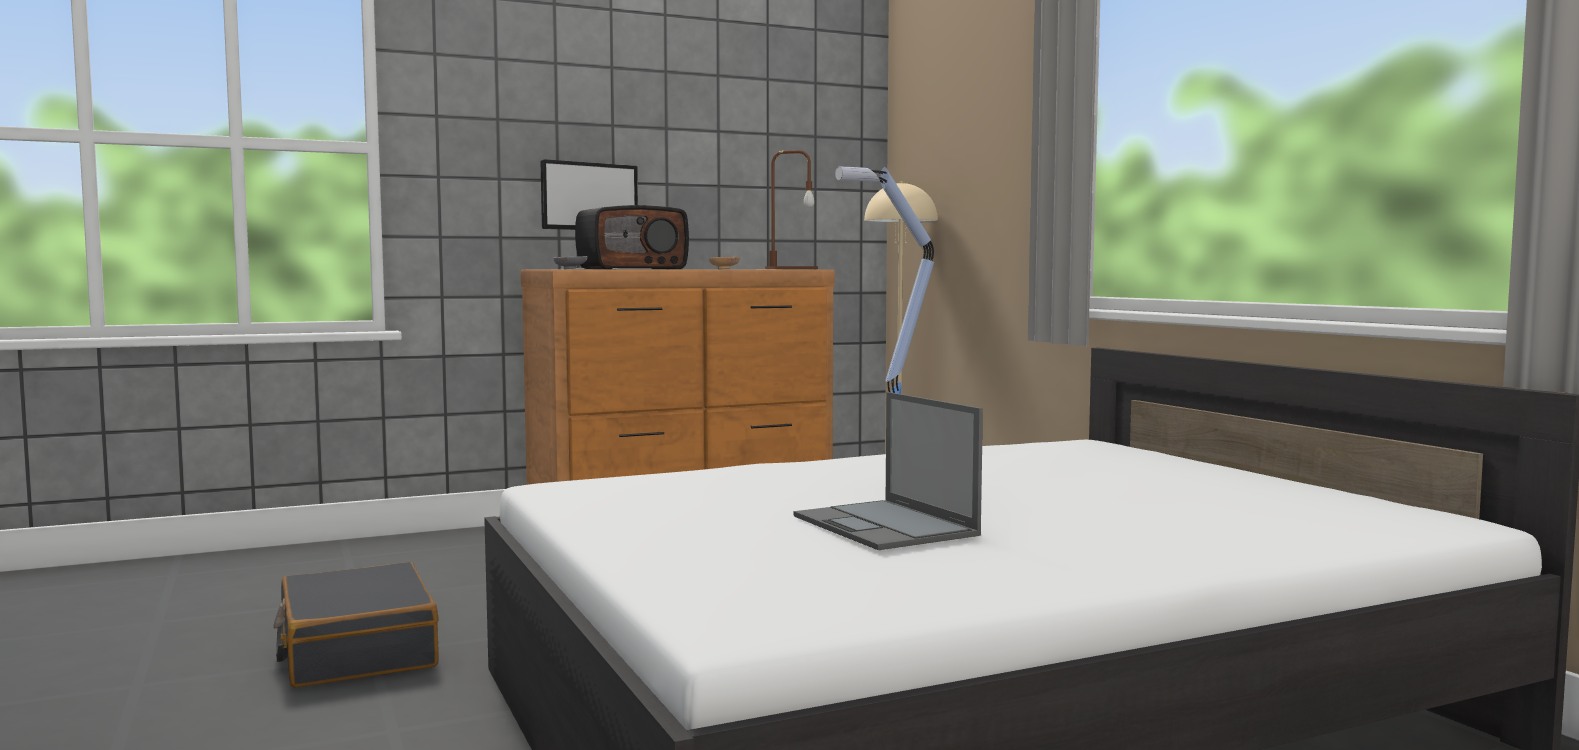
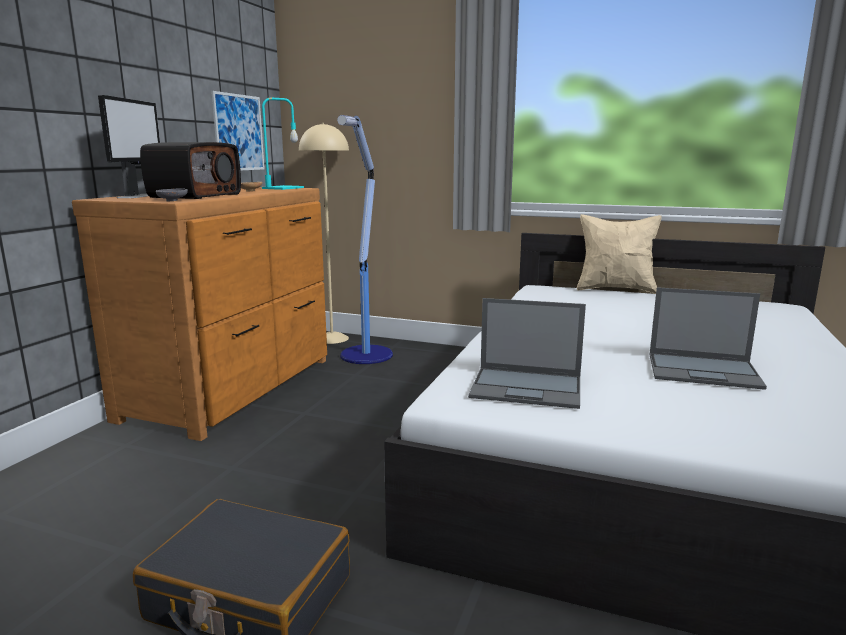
camera: 45 degrees left, 10 degrees up
(643, 494) = (528, 388): none -> laptop
(790, 269) = (282, 188): brown table lamp -> turquoise table lamp
(793, 199) = (239, 132): none -> picture
(1206, 459) = (615, 289): none -> beige pillow

